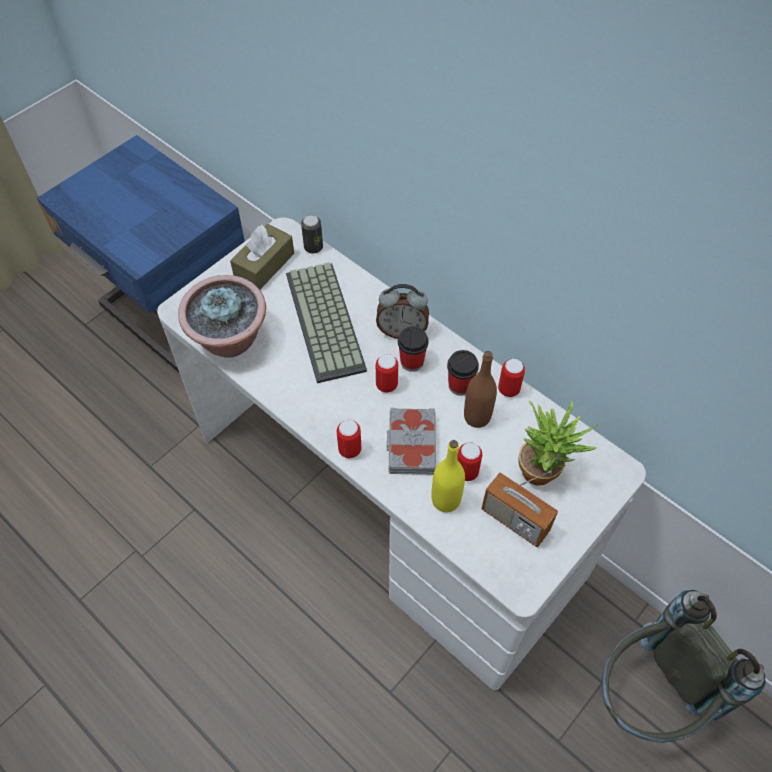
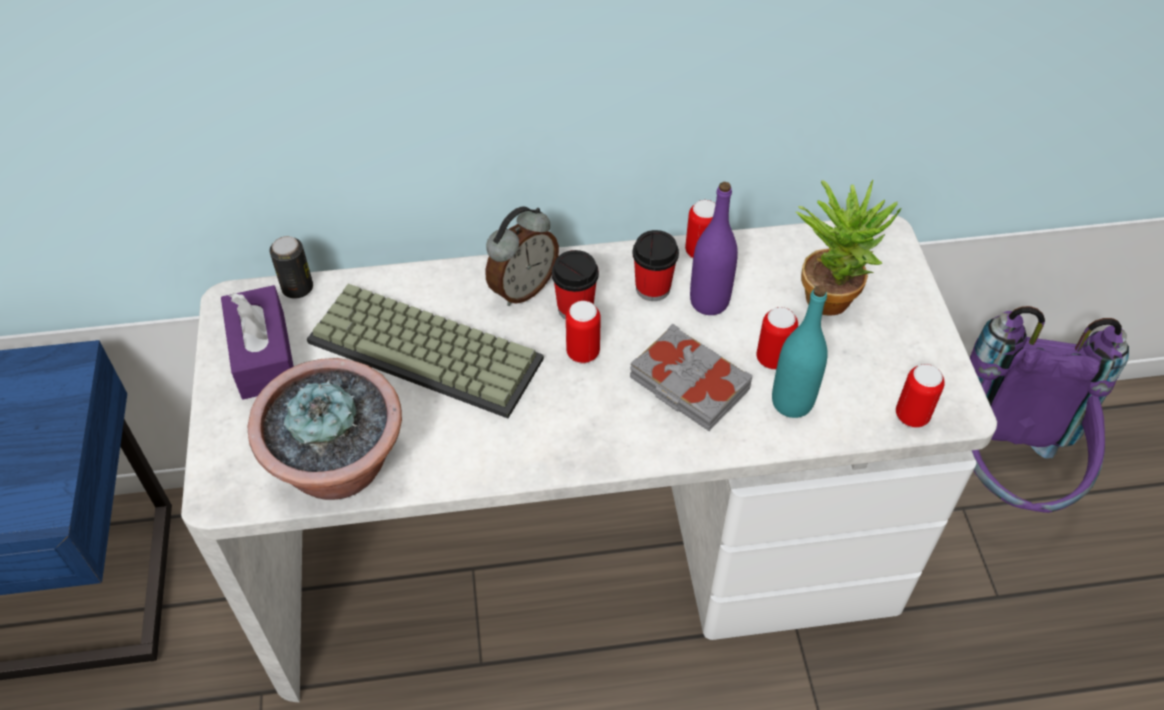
camera: 50 degrees left, 5 degrees down
(264, 265) = (263, 355): brown tissue box -> purple tissue box
(350, 449) = (638, 448): can -> can (912, 416)
(445, 500) = (792, 402): yellow bottle -> turquoise bottle
(477, 417) = (709, 302): brown bottle -> purple bottle
(515, 520) = (871, 358): radio -> none
(648, 695) = (1005, 479): grey backpack -> purple backpack

